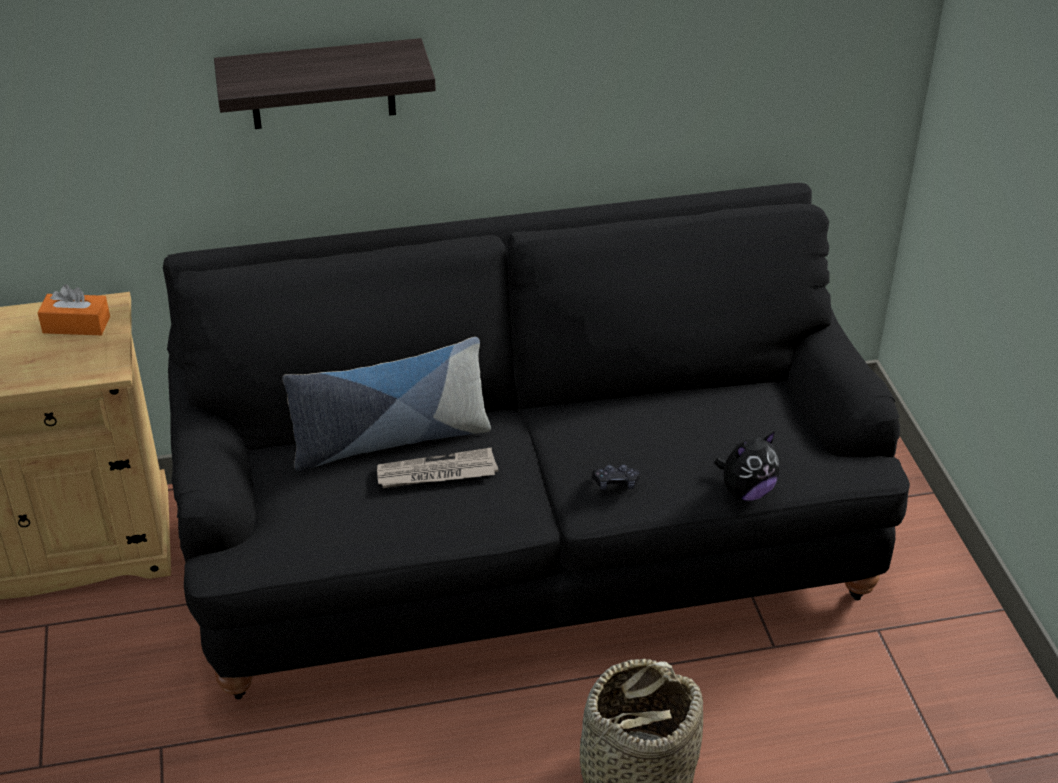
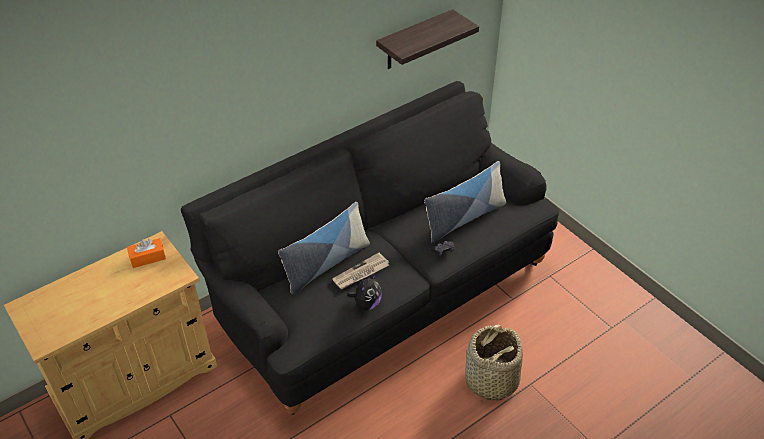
camera: 25 degrees left, 5 degrees up
(322, 84) = (248, 98): shelf -> shelf (414, 41)
(696, 440) = (464, 218): none -> pillow
(746, 491) = (498, 235): plush toy -> plush toy (366, 304)

